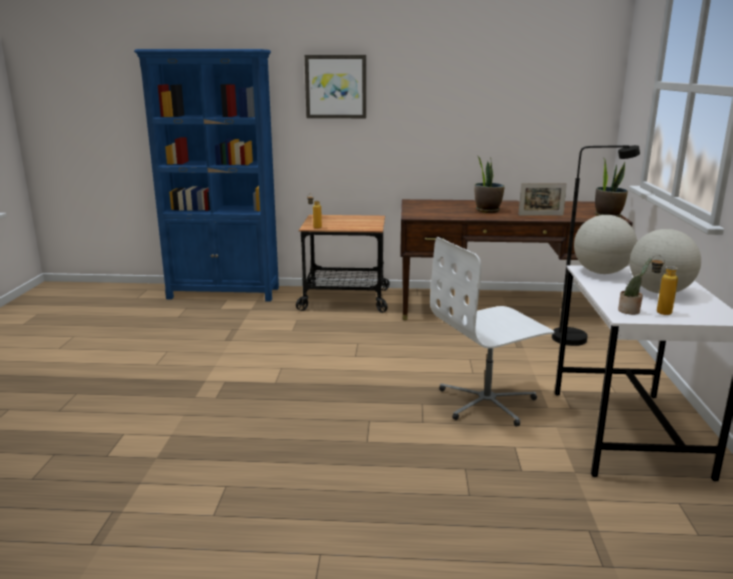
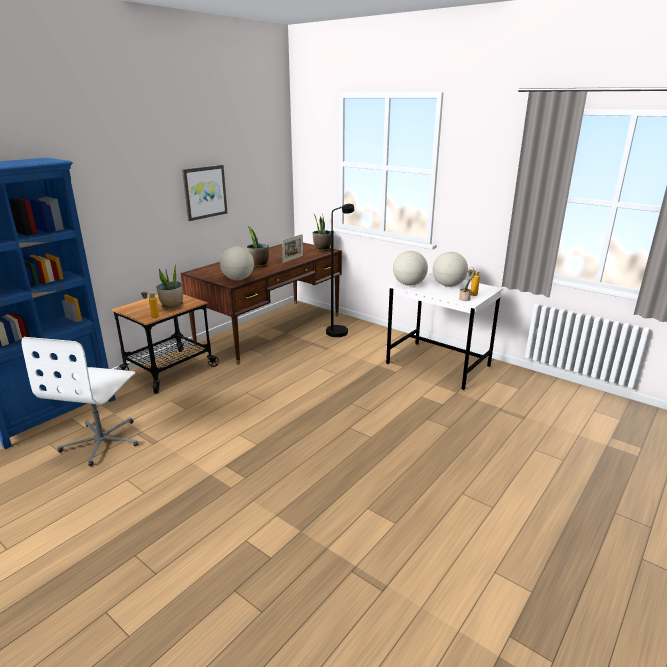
camera: 55 degrees left, 5 degrees up
(336, 86) = (112, 186): picture -> picture (204, 192)
(349, 225) = (172, 306): none -> potted plant
(429, 215) = (238, 279): none -> globe
(487, 402) = (373, 384): white office chair -> white office chair (102, 441)

